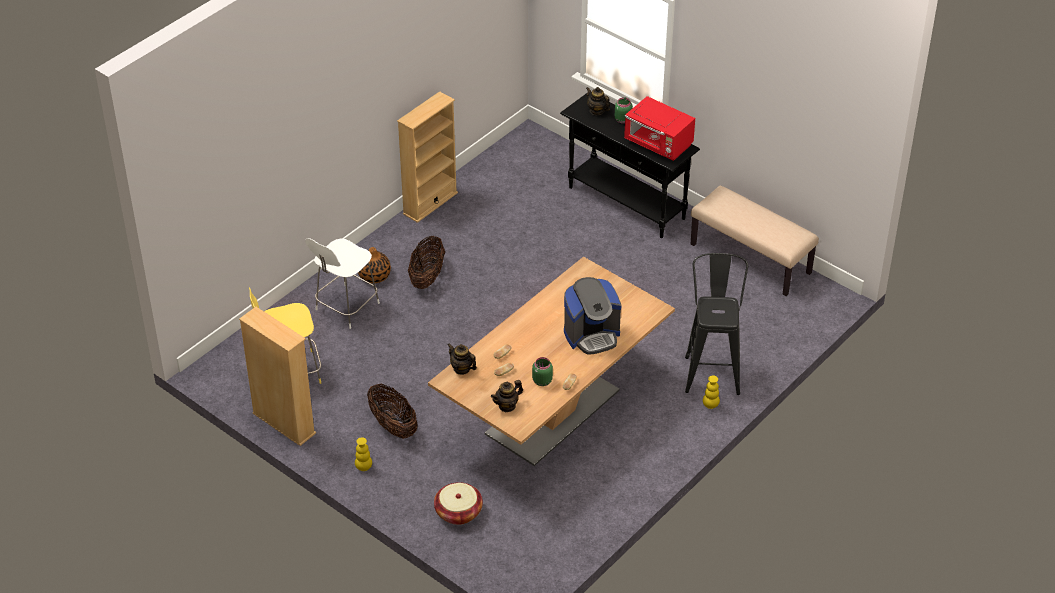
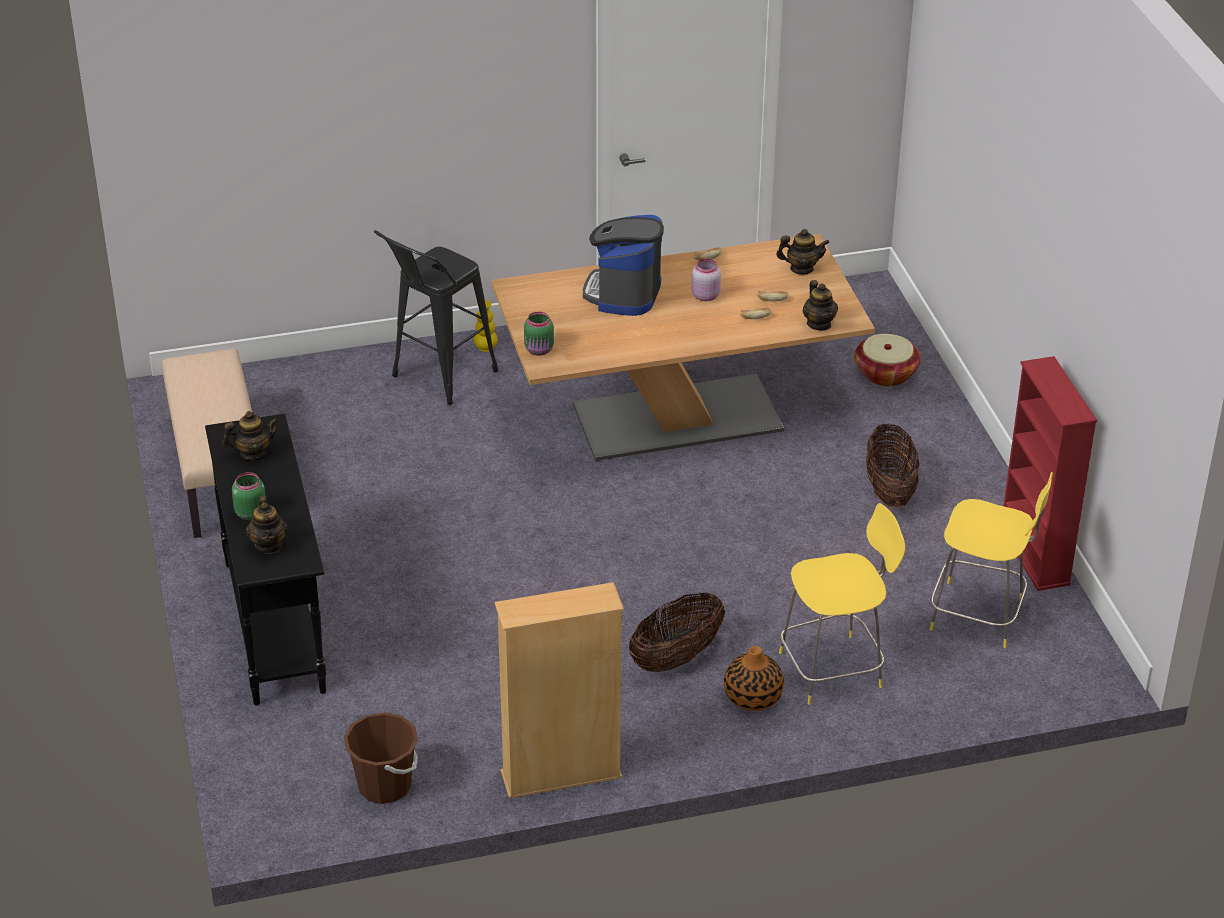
camera: 145 degrees left, 5 degrees down
(284, 423) = (1034, 554): beige bookcase -> red bookcase
(345, 307) = (834, 669): white stool -> yellow stool
(363, 467) = (964, 462): yellow vase -> none
(500, 166) = (384, 785): none -> brown bucket
(541, 381) = (735, 275): green jar -> green jar (539, 350)
(545, 356) = (704, 296): none -> pink jar
(592, 335) = (623, 293): coffee machine -> coffee machine turned 90 degrees counterclockwise
(658, 144) = (253, 453): red microwave -> teapot

